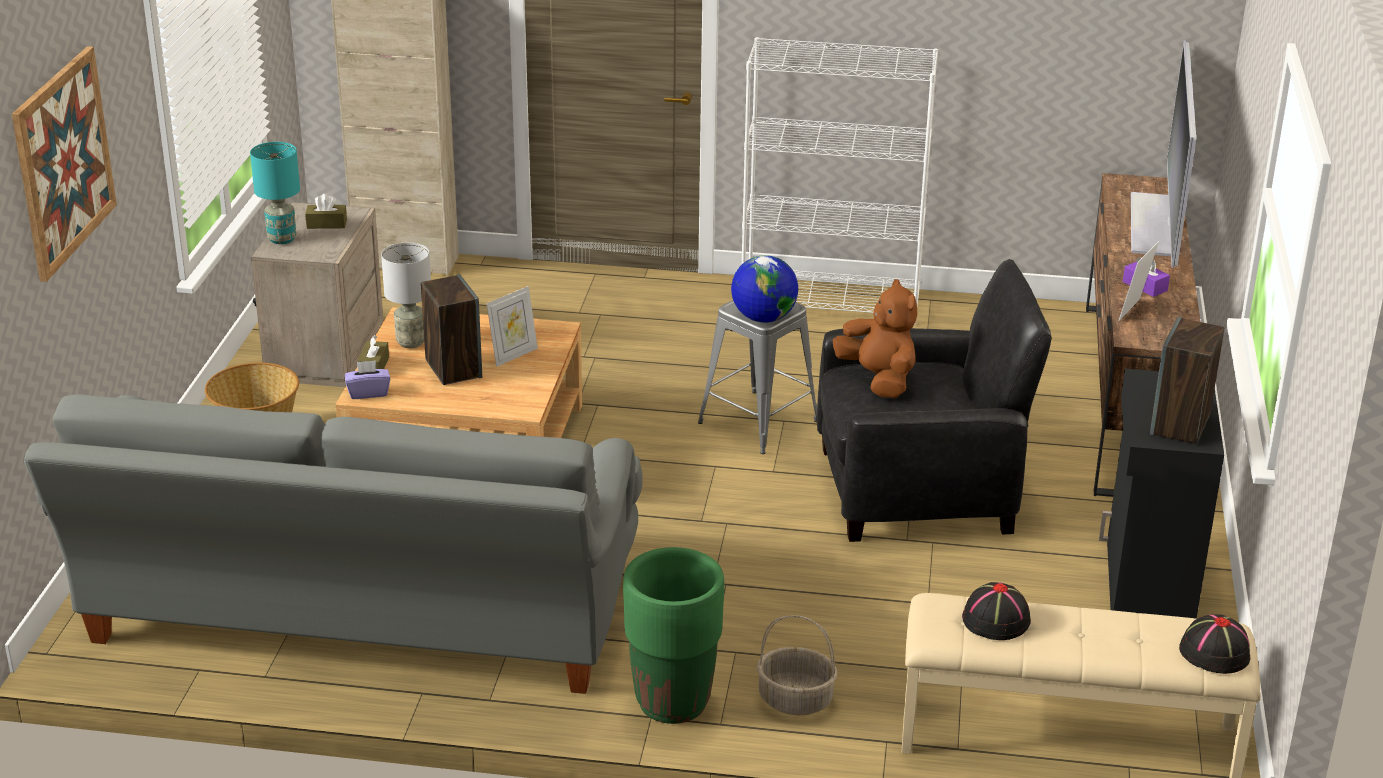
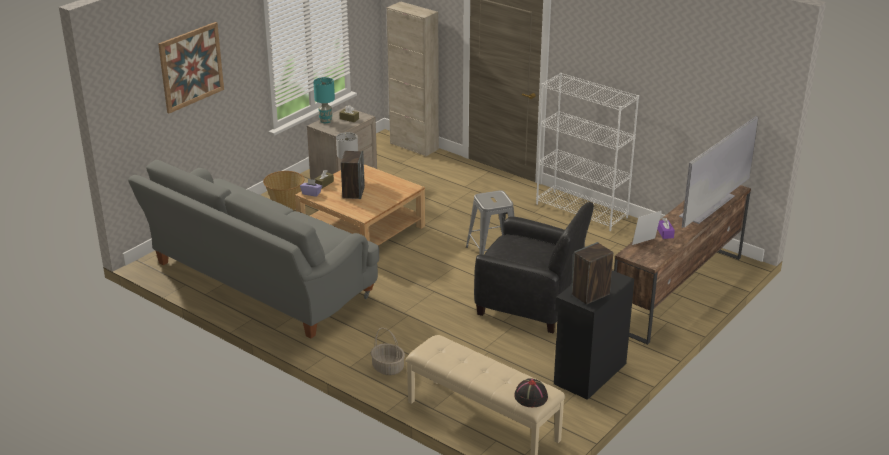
camera: 30 degrees right, 0 degrees up
(513, 355) = (382, 193): picture frame -> none
(672, 703) = (339, 353): green planter -> none
(763, 318) = (488, 203): globe -> none
(878, 380) = (516, 244): brown plush toy -> none
(996, 621) = (453, 354): black hat -> none

